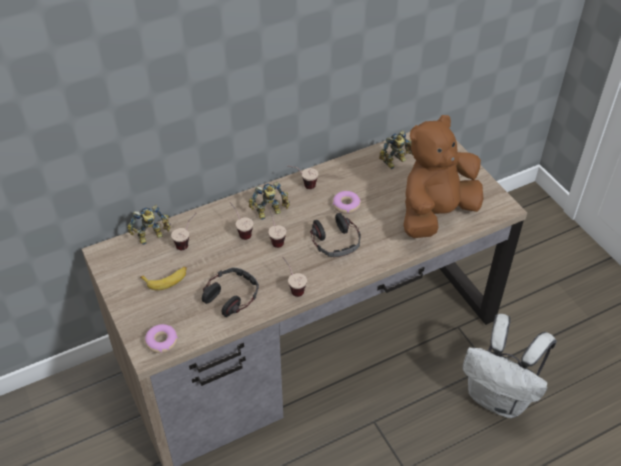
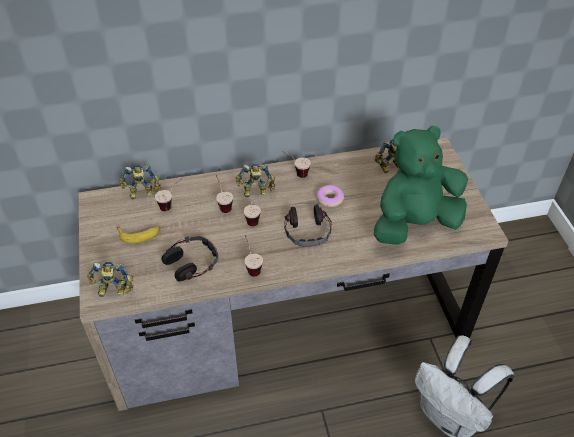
camera: 15 degrees right, 0 degrees up
(162, 342) = (113, 291): donut -> toy robot
(436, 214) = (414, 224): brown plush toy -> green plush toy

